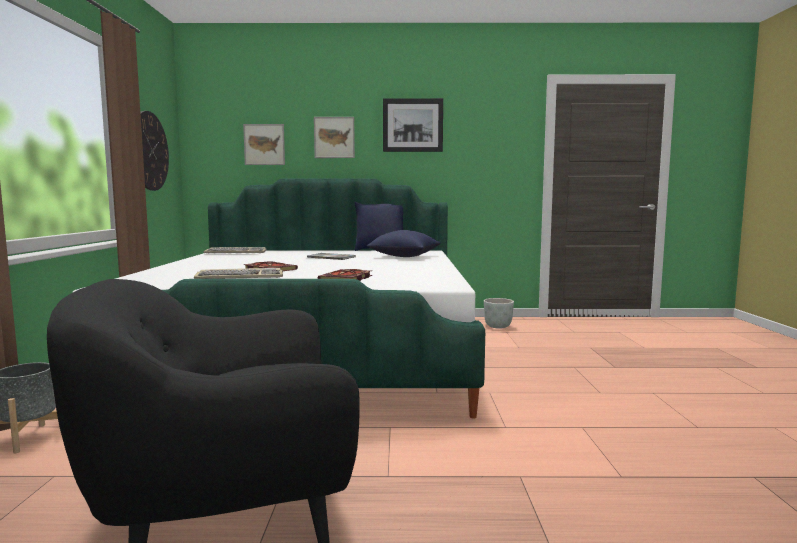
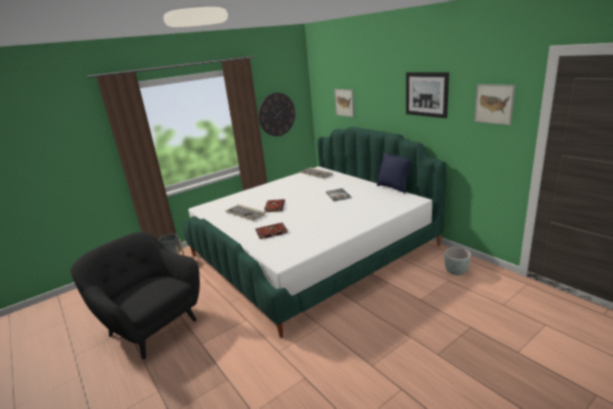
camera: 55 degrees right, 15 degrees up
(334, 137) = (378, 100): picture -> picture (494, 104)
(404, 257) = (374, 206): blue pillow -> none

